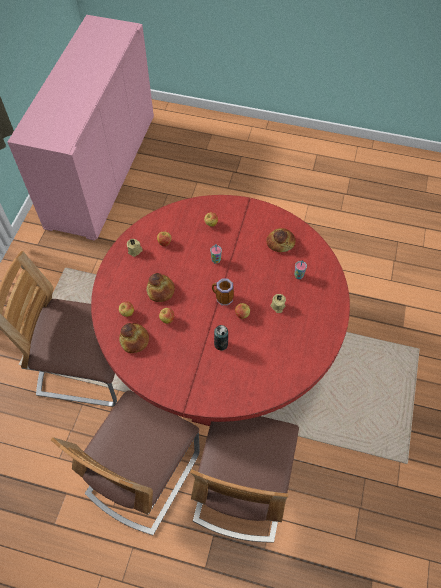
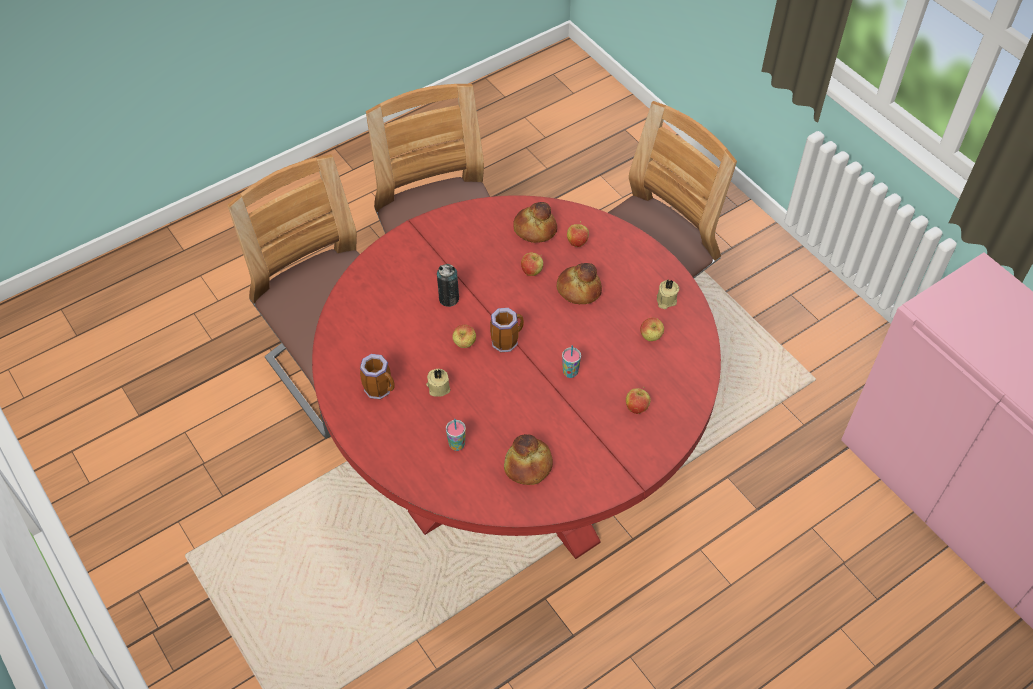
camera: 130 degrees right, 5 degrees down
(303, 330) = (381, 389): none -> mug

